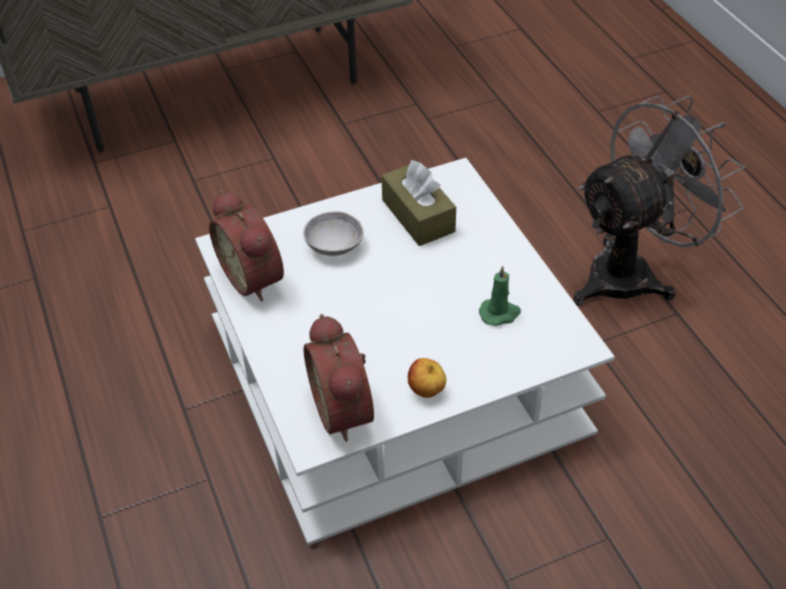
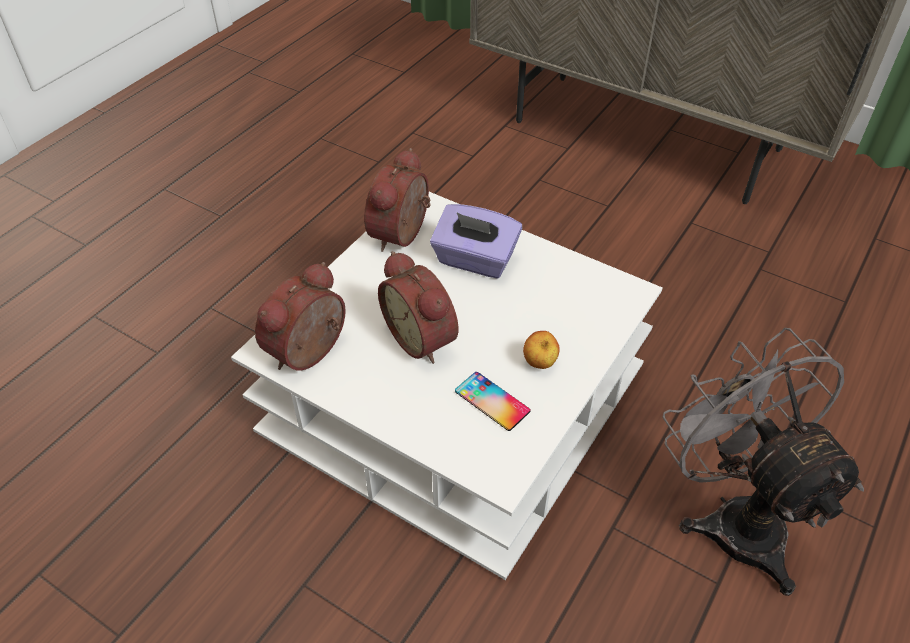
camera: 55 degrees right, 0 degrees up
(334, 246) = (475, 260): grey bowl -> purple tissue box
(395, 323) = (423, 337): none -> alarm clock
(418, 216) = (557, 292): brown tissue box -> none
(426, 391) = (365, 393): apple -> apple (540, 363)
(500, 313) = (492, 401): green candle -> phone
(632, 272) = (734, 517): grey fan -> grey fan turned 135 degrees counterclockwise

